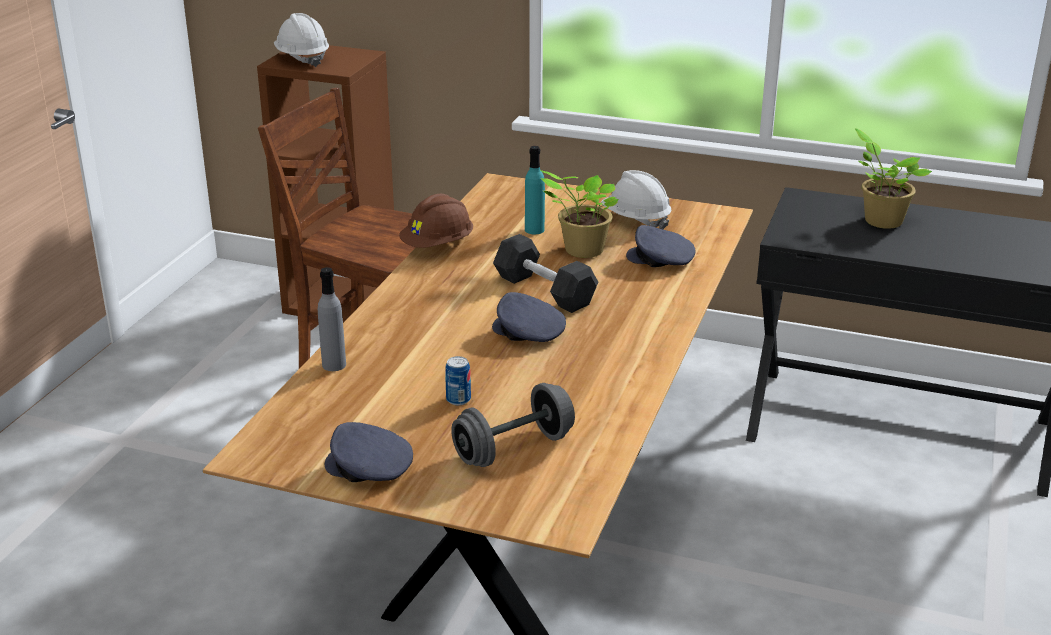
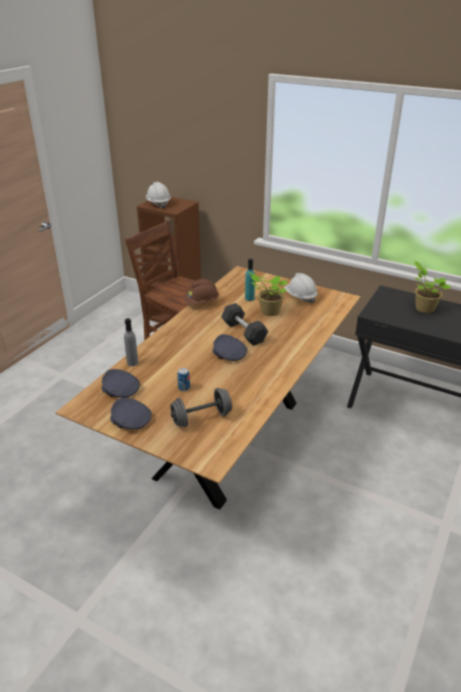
camera: 10 degrees right, 5 degrees up
(660, 260) = (305, 320): grey cap -> grey cap (120, 390)

